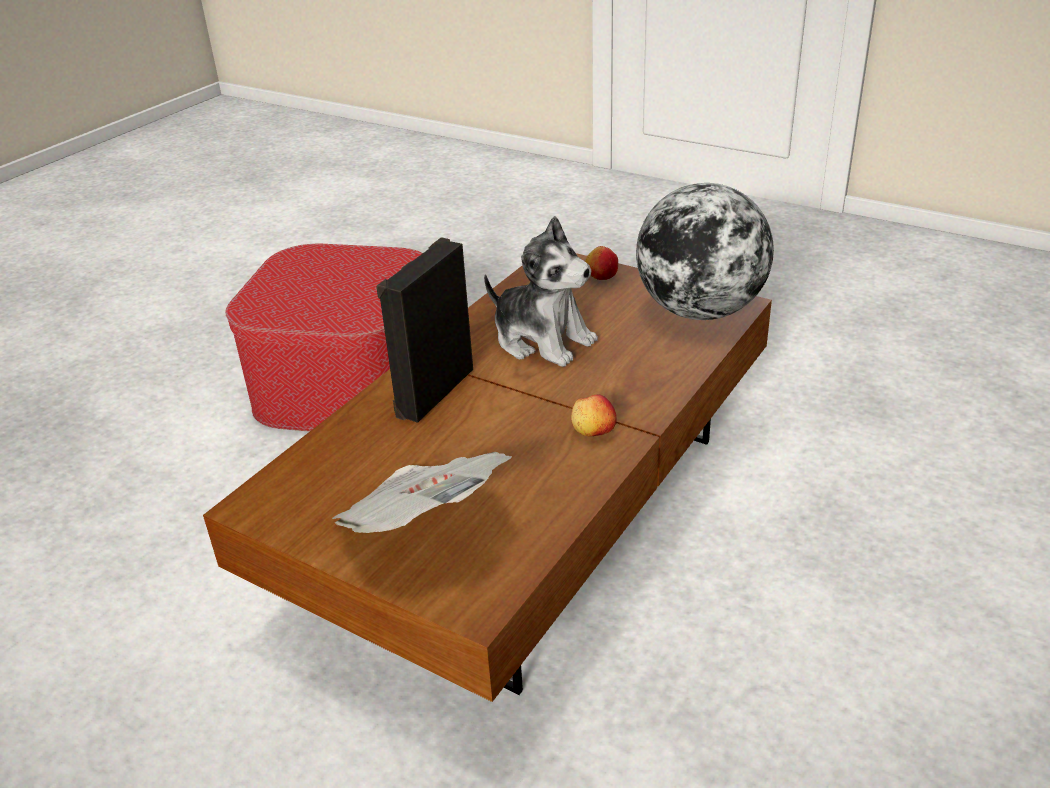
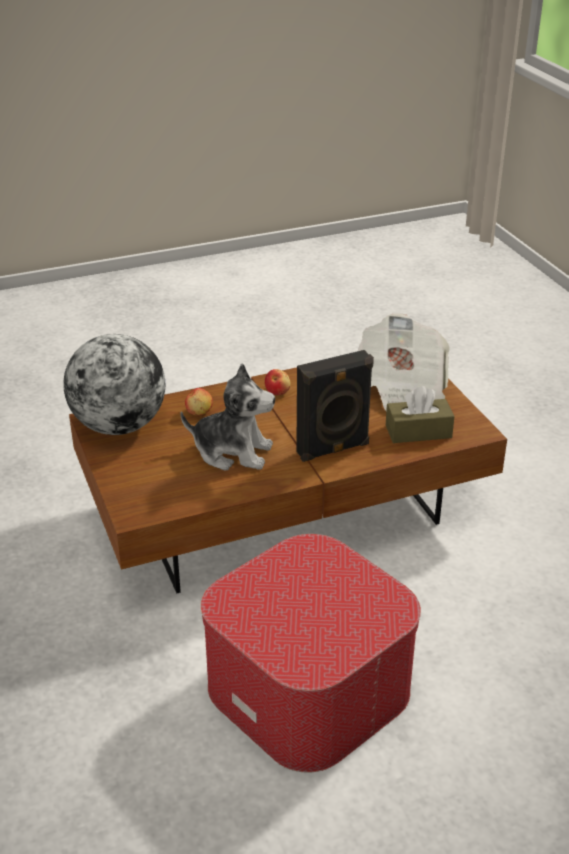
camera: 145 degrees left, 0 degrees up
(342, 464) = (418, 431): none -> brown tissue box
(542, 340) = (233, 452): plush toy -> plush toy turned 120 degrees clockwise
(601, 276) = (128, 481): apple -> apple (199, 412)

